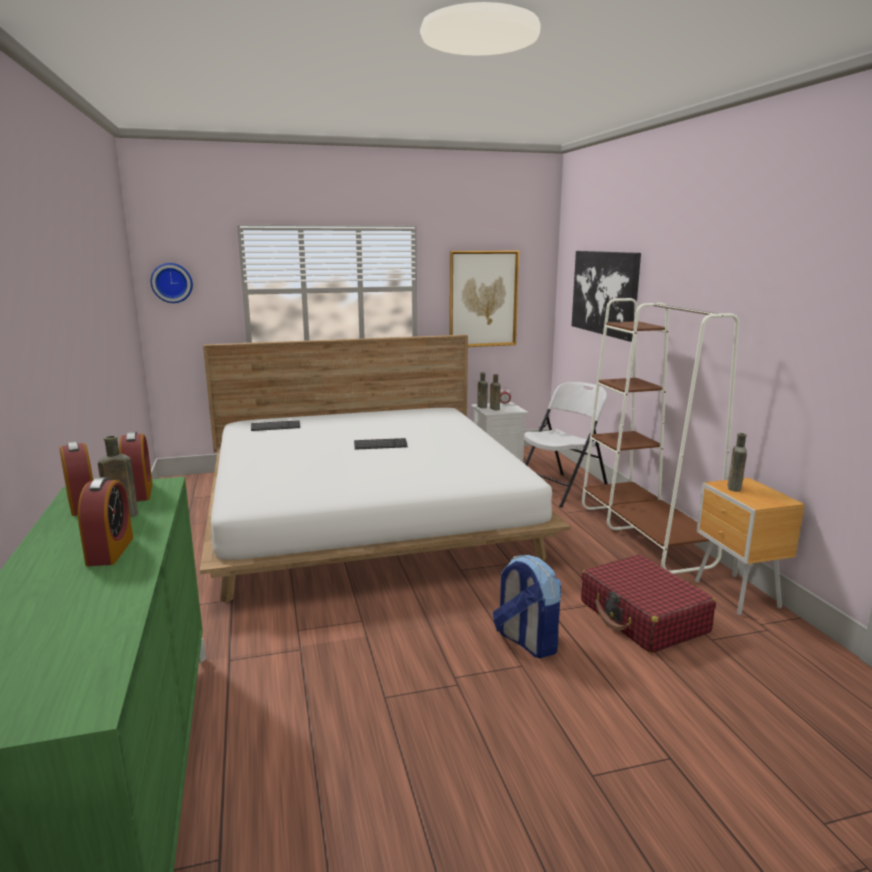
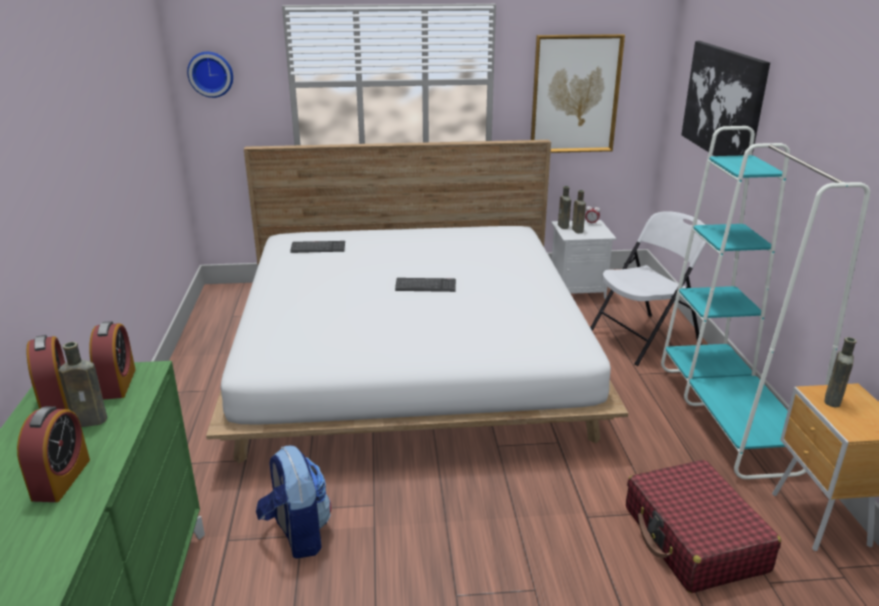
camera: 10 degrees right, 10 degrees up
(526, 641) = (547, 557): backpack -> backpack (297, 534)
(644, 536) = (727, 419): brown clothes rack -> turquoise clothes rack

